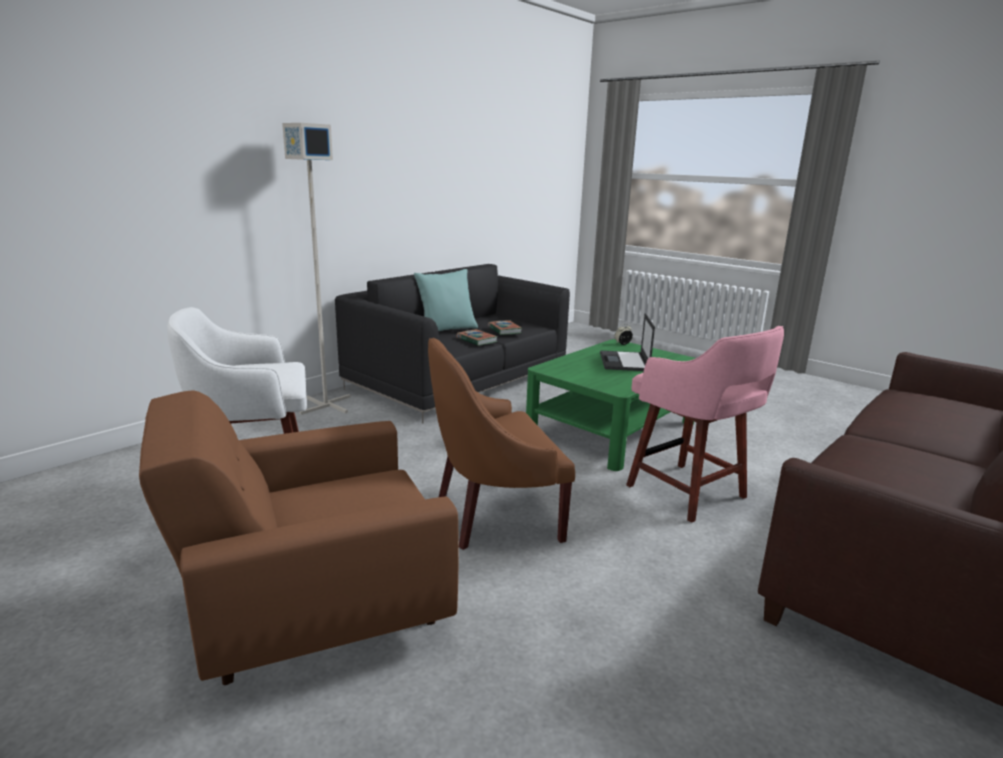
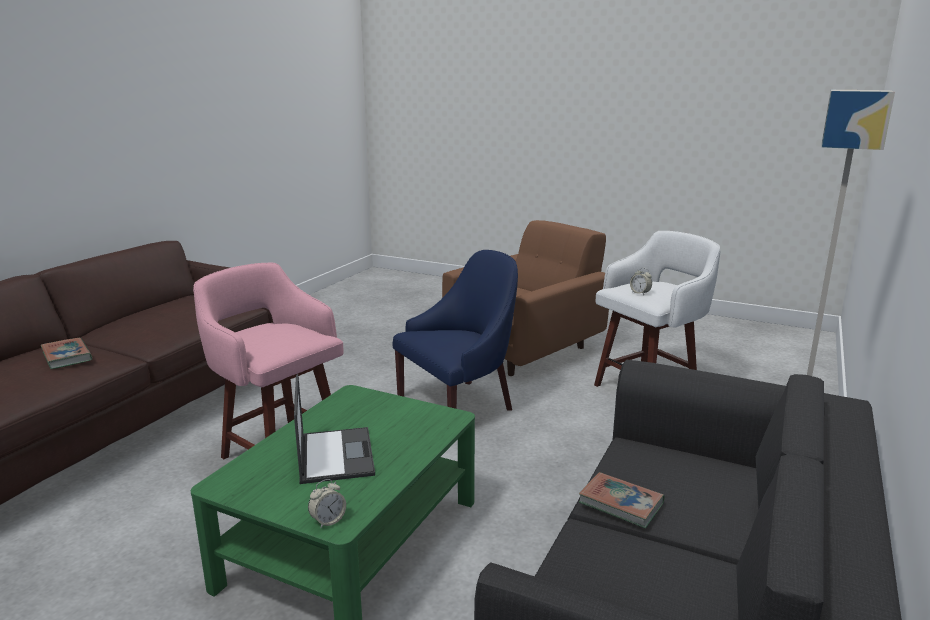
camera: 165 degrees right, 0 degrees up
(280, 370) = (640, 293): none -> alarm clock
(446, 330) = (722, 538): turquoise pillow -> none
(493, 515) = (459, 404): brown armchair -> blue armchair
(504, 330) = (603, 558): book -> book (67, 356)

